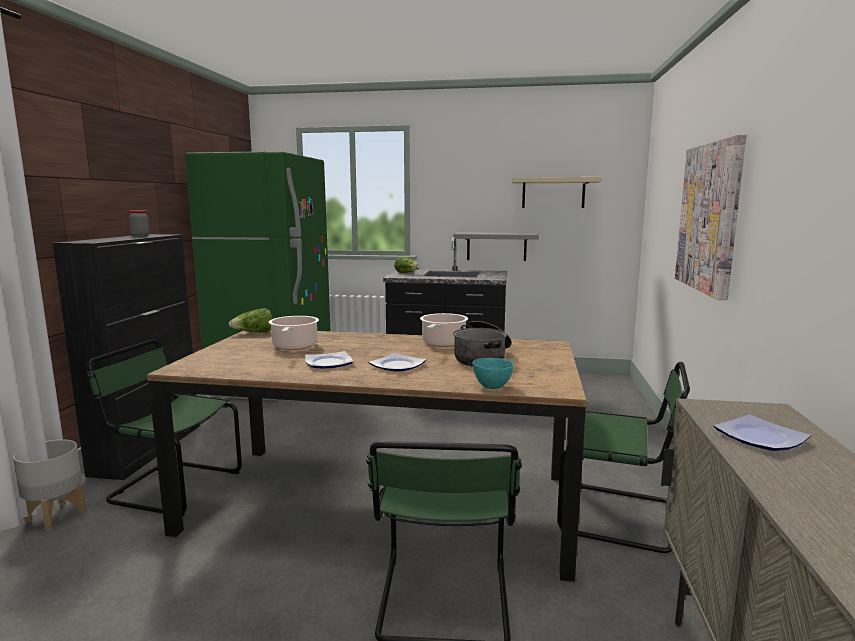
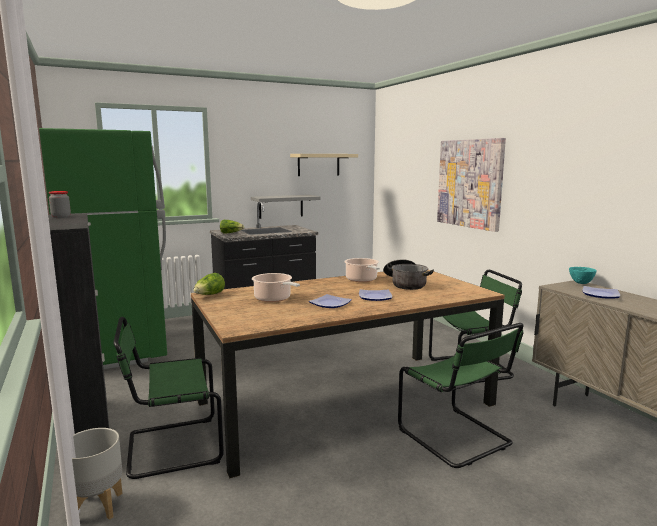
camera: 35 degrees left, 0 degrees up
(491, 387) = (452, 297): turquoise bowl -> turquoise bowl (581, 283)

